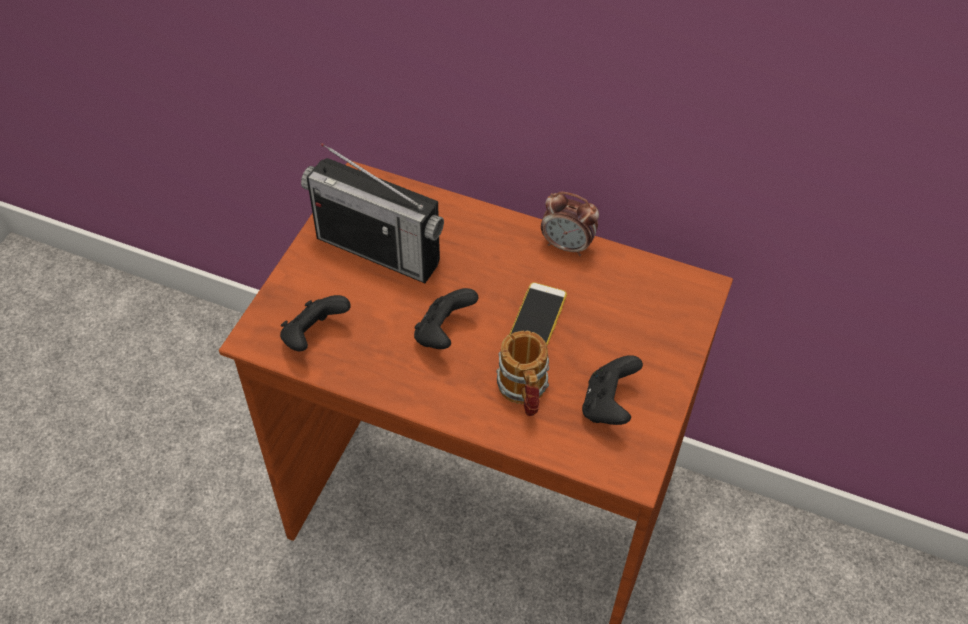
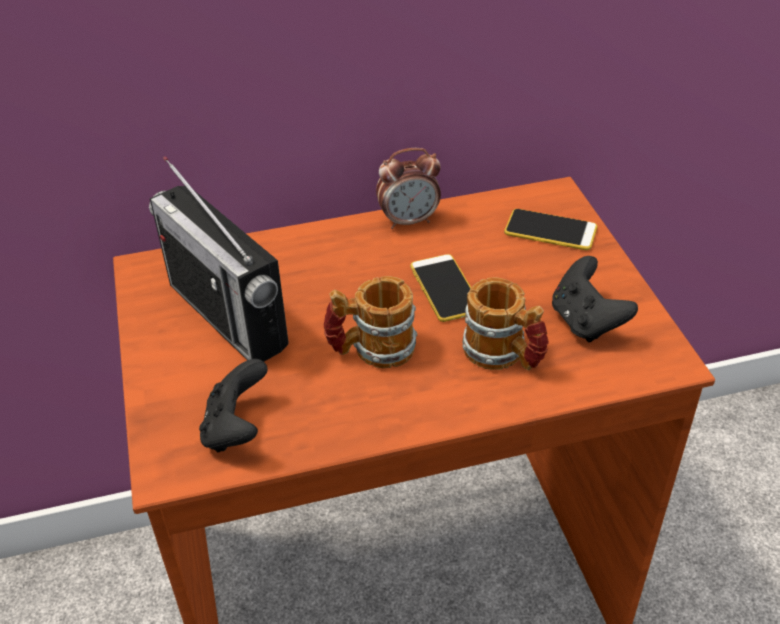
camera: 35 degrees left, 10 degrees down
(378, 250) = (227, 315): radio -> radio turned 60 degrees clockwise
(443, 333) = (372, 350): black game controller -> mug
(663, 316) = (550, 230): none -> phone

